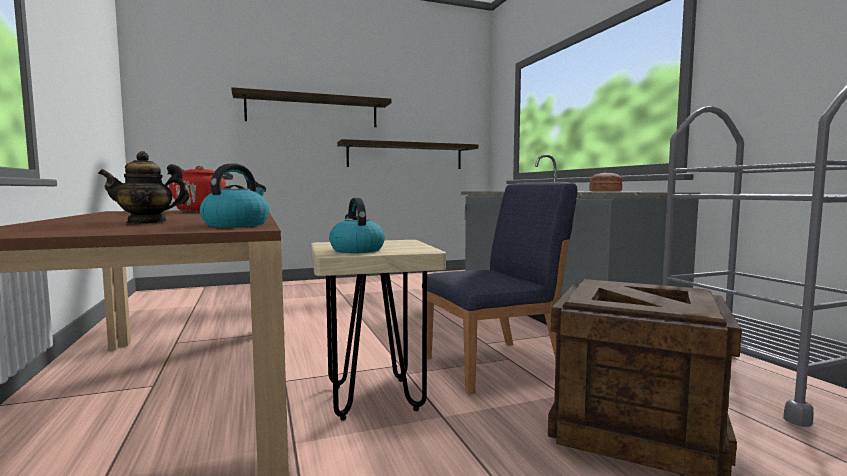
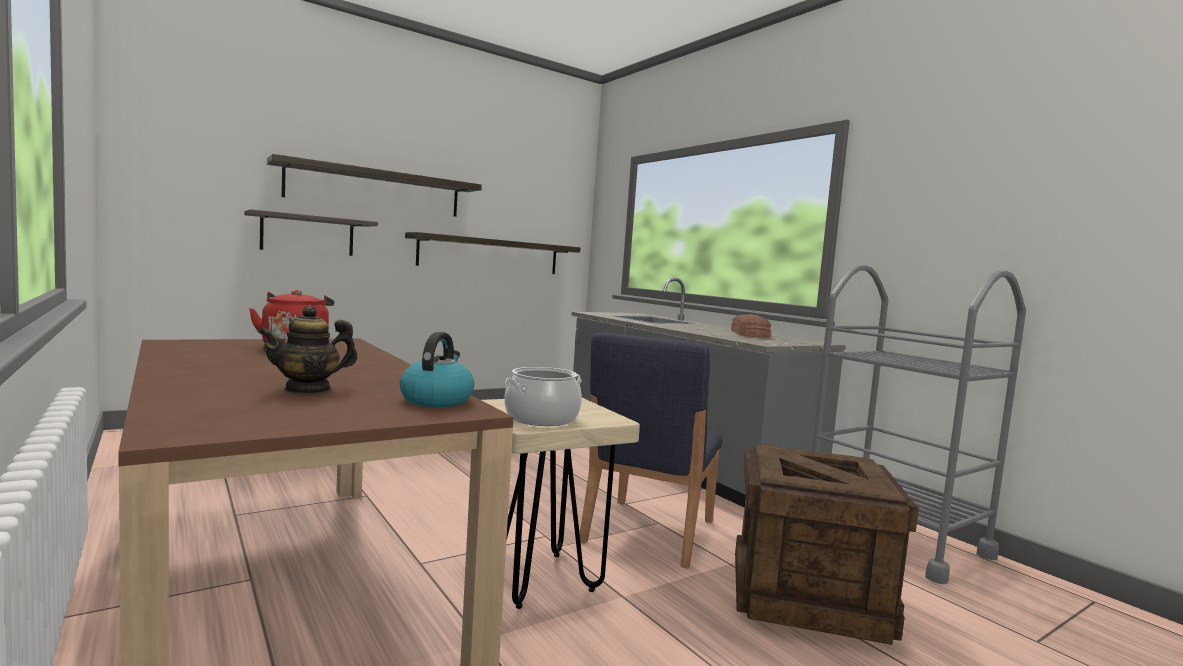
camera: 15 degrees left, 0 degrees up
(265, 148) = (308, 235): none -> shelf
(356, 250) = (542, 418): kettle -> cooking pot
(494, 365) = (647, 531): blue chair -> blue chair turned 150 degrees clockwise

